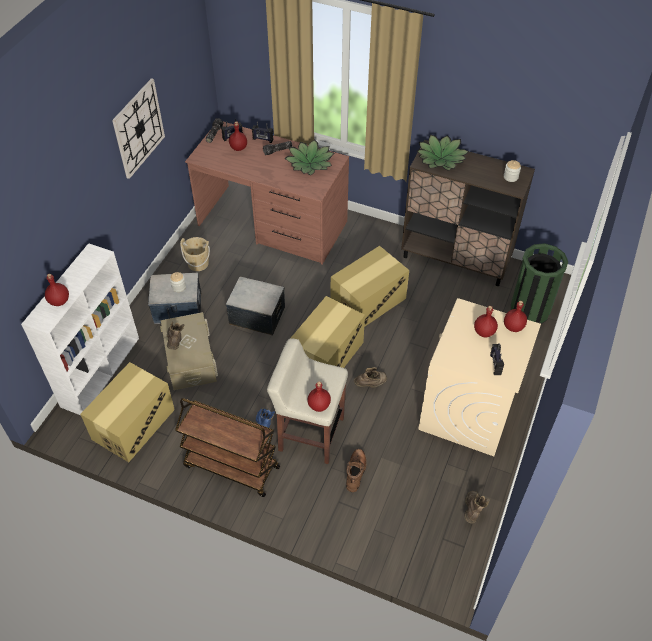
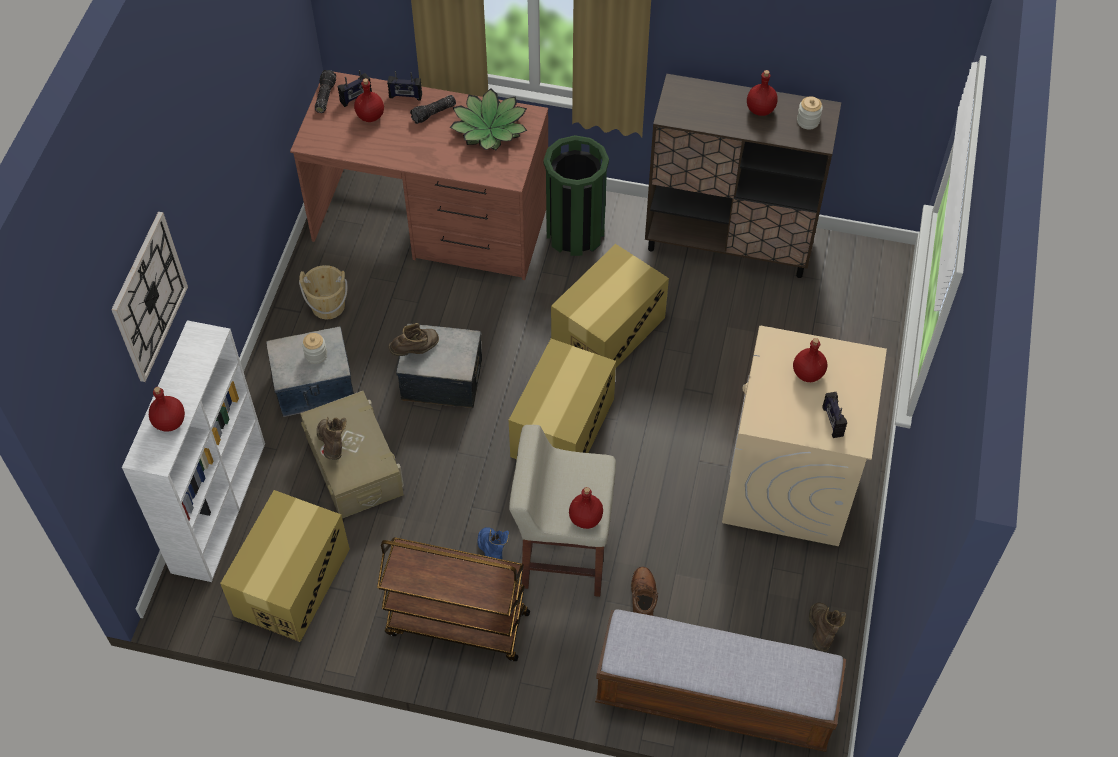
camera: 10 degrees left, 5 degrees up
(138, 128) = (229, 124): wall clock -> wall clock (149, 297)
(370, 385) = (638, 464): brown boot -> brown boot (416, 350)
(391, 543) = (714, 698): none -> bench
(441, 158) = (698, 103): potted plant -> none
(513, 327) = (849, 359): red bottle -> red bottle (761, 110)
(530, 309) = (854, 309): green trash can -> green trash can (575, 233)

